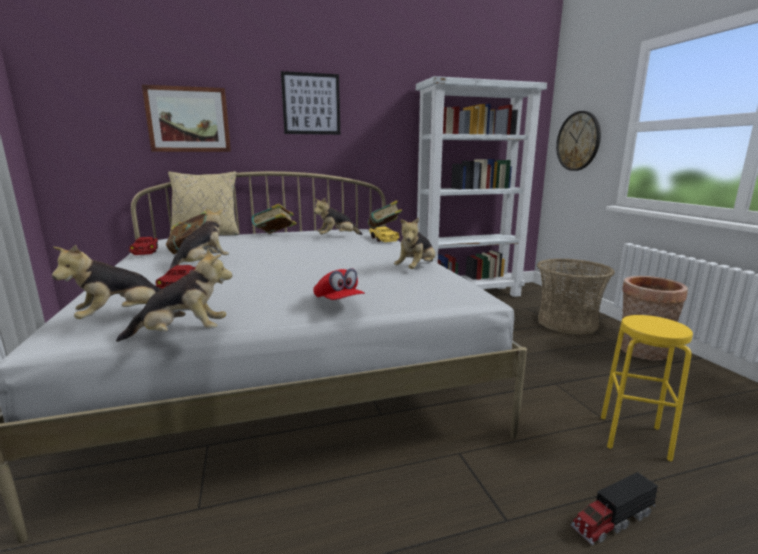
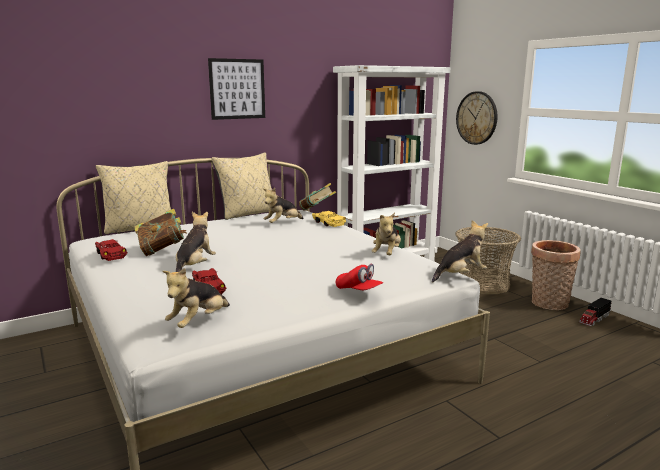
camera: 15 degrees left, 0 degrees up
(182, 335) = (261, 331): plush toy -> plush toy (460, 275)
(188, 120) = (116, 110): picture -> none
(275, 235) = (219, 226): book -> none
(316, 229) = (248, 214): none -> beige pillow
(612, 520) = (564, 425): toy truck -> toy truck (594, 319)
(633, 437) = (562, 370): yellow stool -> none

